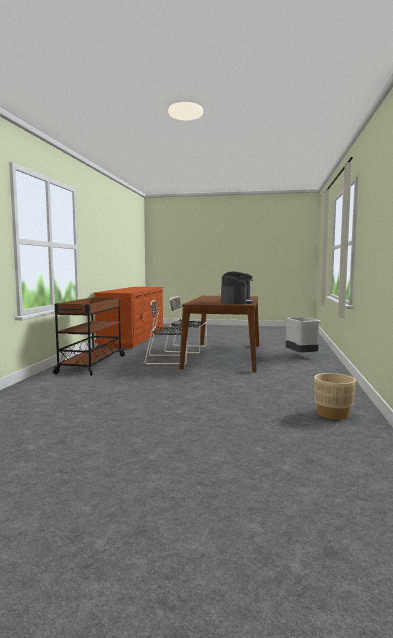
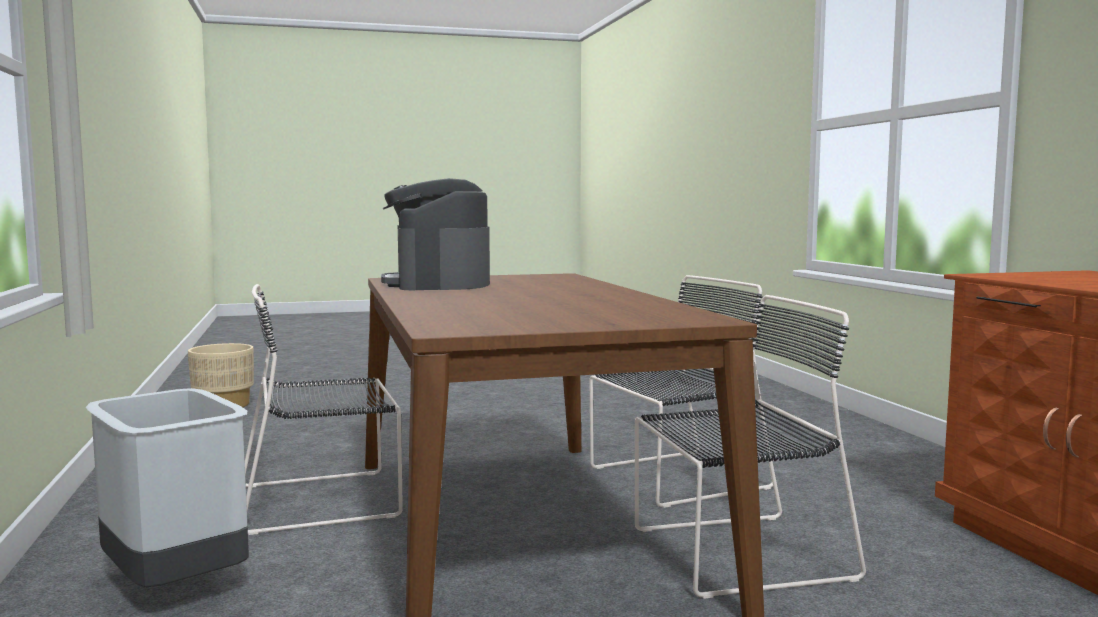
camera: 155 degrees right, 0 degrees up
(91, 364) = (813, 433): brown cart -> none
(270, 365) = (325, 500): none -> black chair

